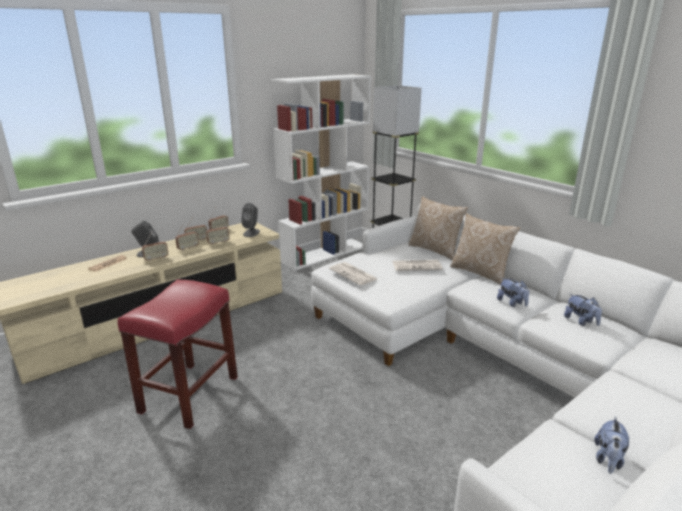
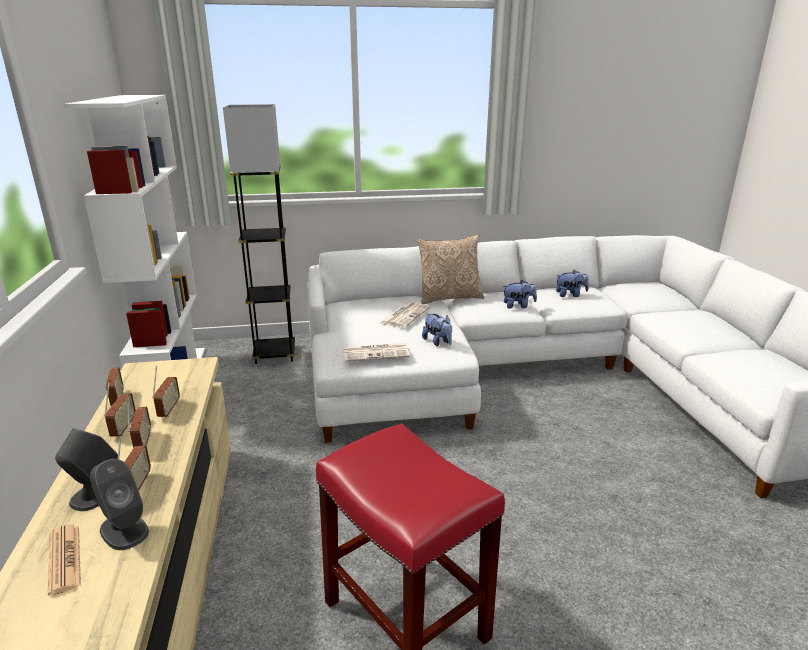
camera: 60 degrees left, 0 degrees up
(251, 233) = (177, 375): grey speaker -> grey speaker (124, 530)
(435, 250) = (375, 298): pillow -> none
(608, 459) = (747, 353): plush toy -> plush toy (438, 342)

